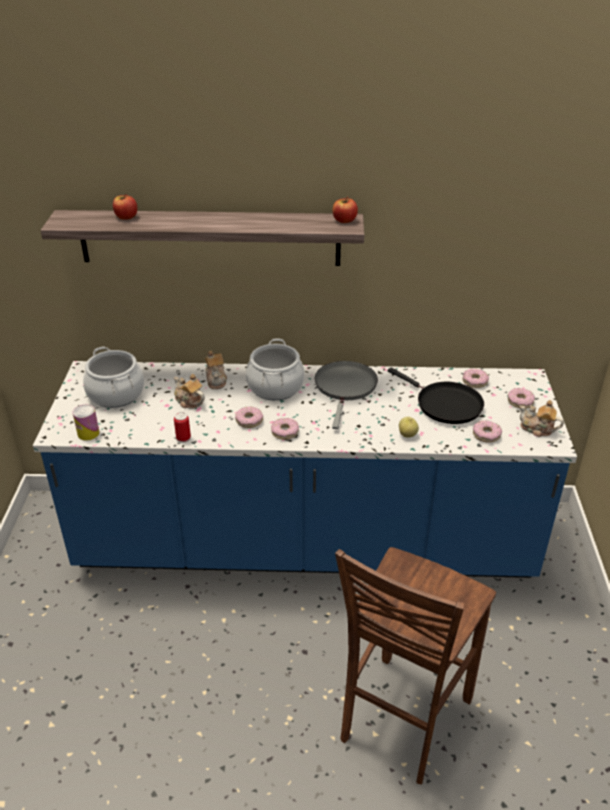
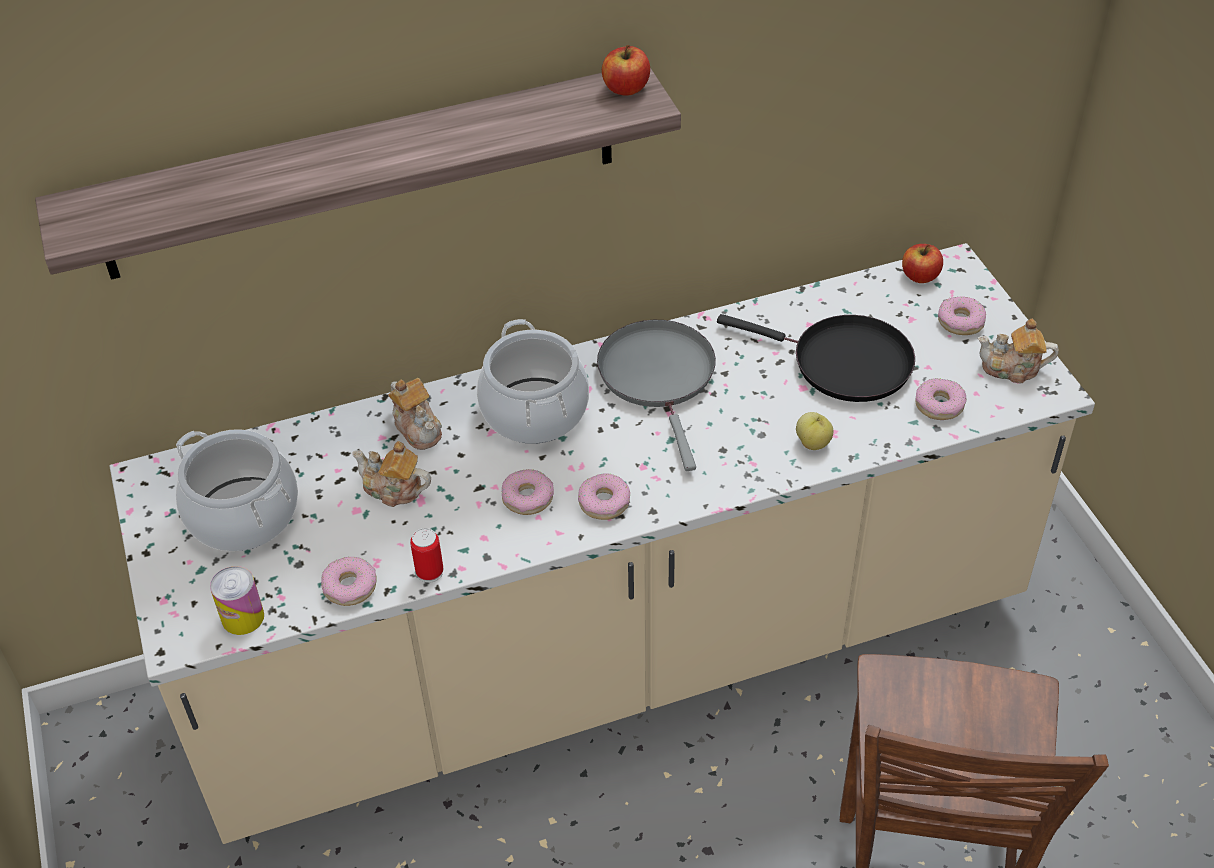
camera: 20 degrees left, 10 degrees up
(126, 217) = (201, 181): apple -> apple (920, 276)
(305, 544) = (613, 653): blue counter -> beige counter
(475, 381) = (869, 301): donut -> donut (350, 586)

